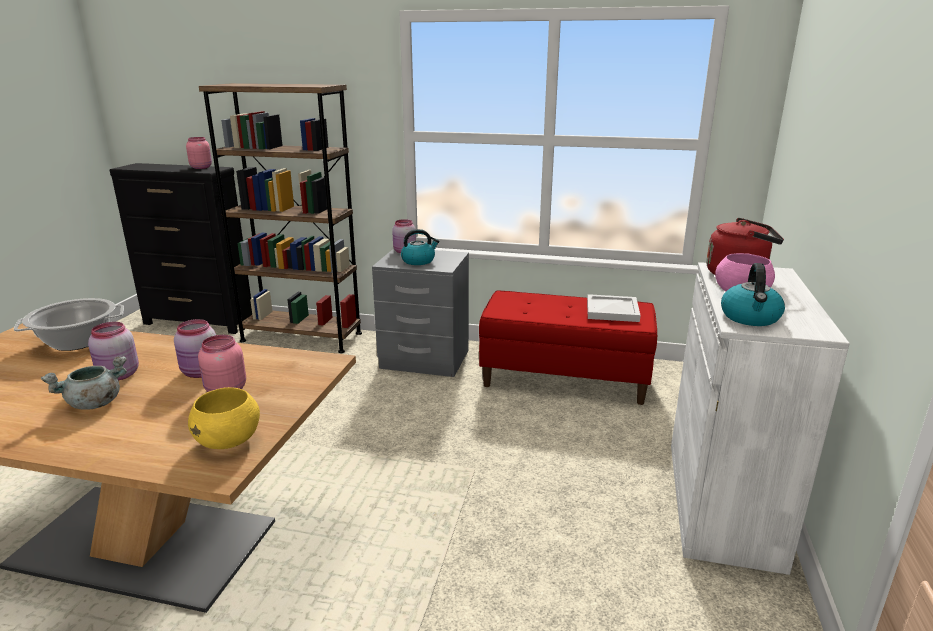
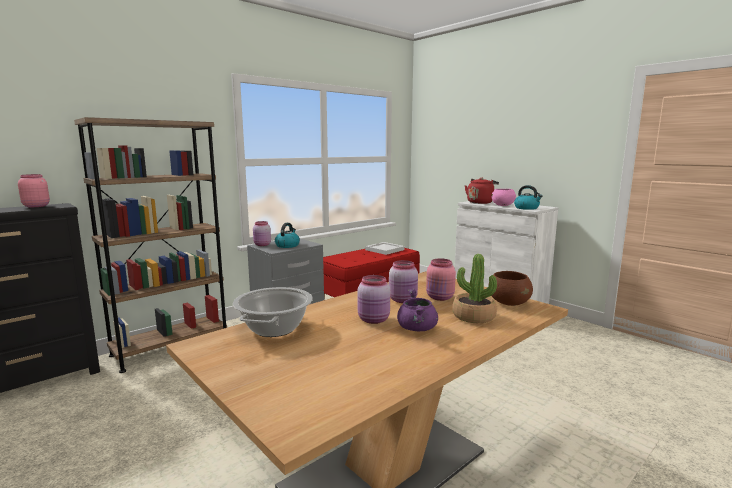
camera: 55 degrees left, 10 degrees down
(94, 404) = (417, 329): grey cooking pot -> purple cooking pot
(154, 427) = (473, 316): none -> potted plant
(229, 441) = (509, 303): yellow bowl -> brown bowl

